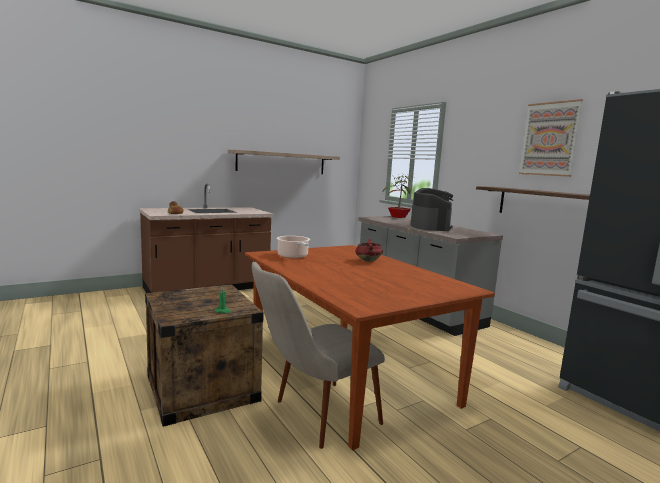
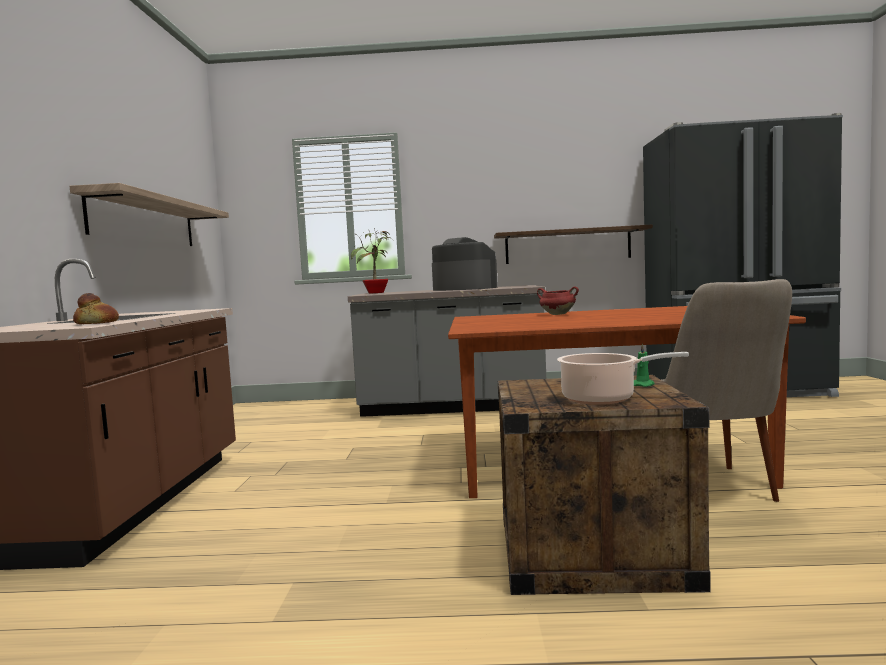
camera: 55 degrees left, 5 degrees down
(293, 256) = (506, 324): cooking pot -> cooking pot (603, 399)
(549, 139) = (550, 177): picture -> none

